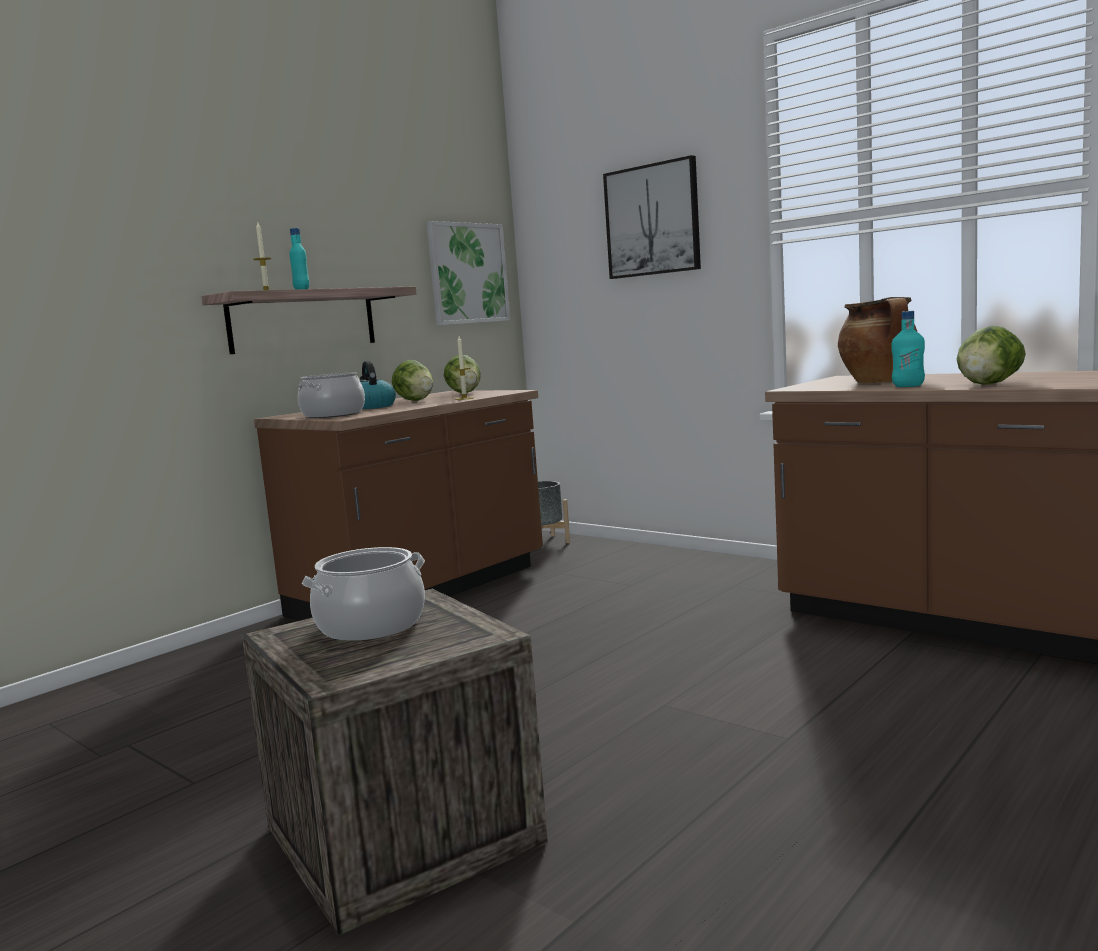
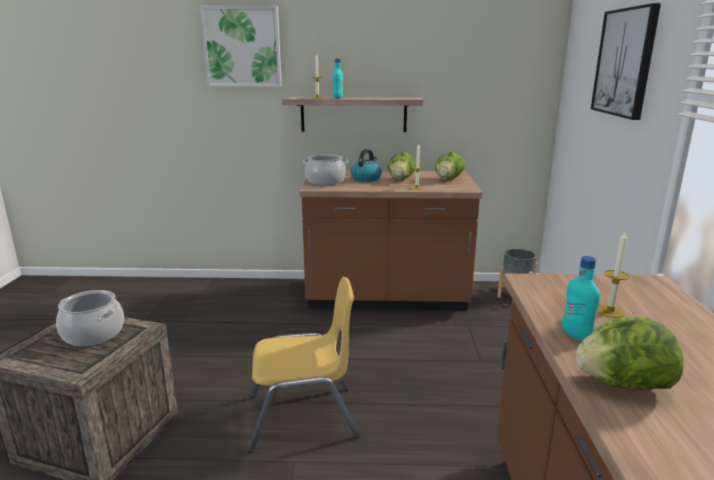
camera: 50 degrees right, 10 degrees up
(468, 273) = (504, 86): picture -> picture (242, 47)
(589, 684) = (303, 417): none -> yellow chair
(879, 382) = (610, 311): cooking pot -> candle

